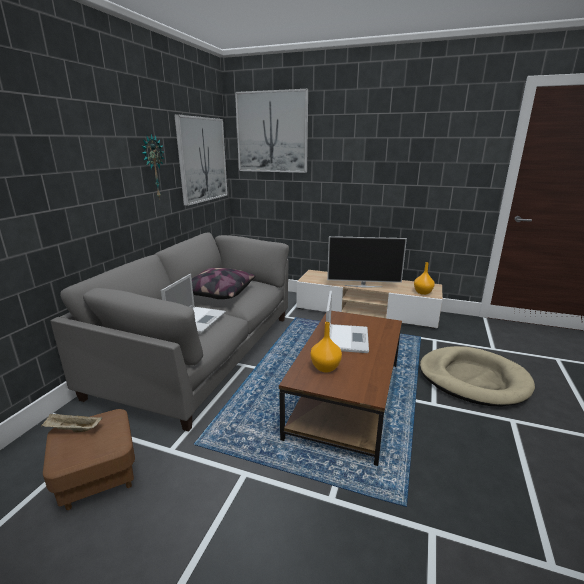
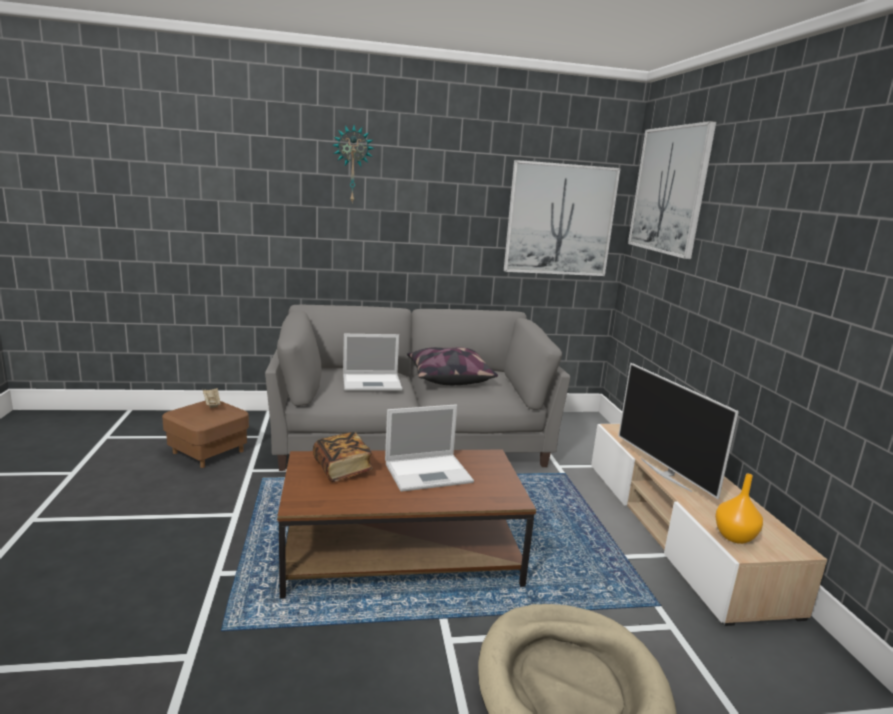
camera: 60 degrees right, 5 degrees down
(153, 167) = (458, 217): wall clock -> wall clock (353, 164)
(325, 367) = (342, 469): orange vase -> book

